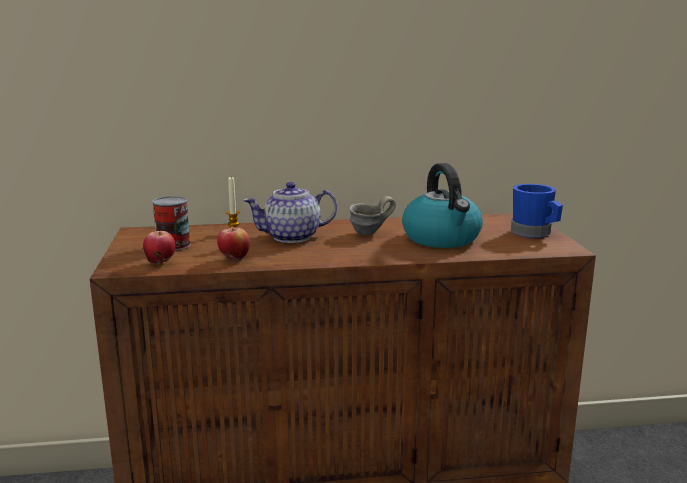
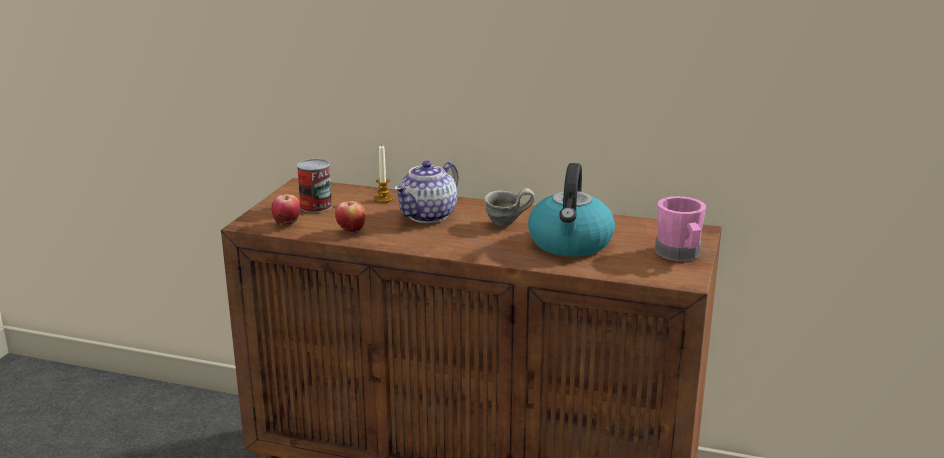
camera: 25 degrees right, 5 degrees up
(292, 237) = (429, 215): teapot -> teapot turned 60 degrees counterclockwise
(534, 233) = (680, 254): blue mug -> pink mug

